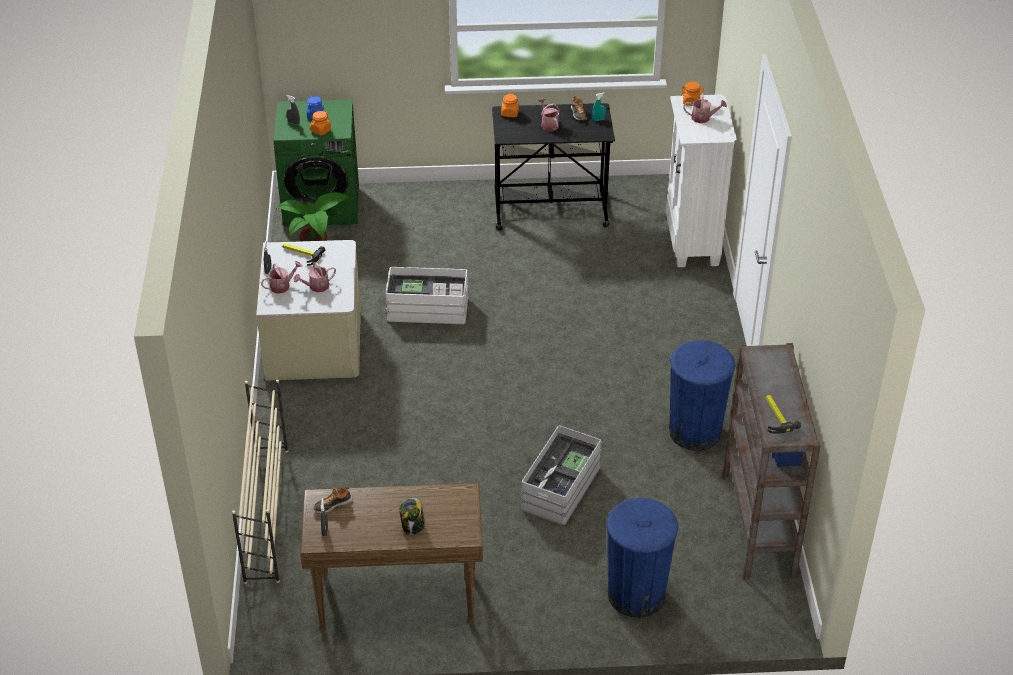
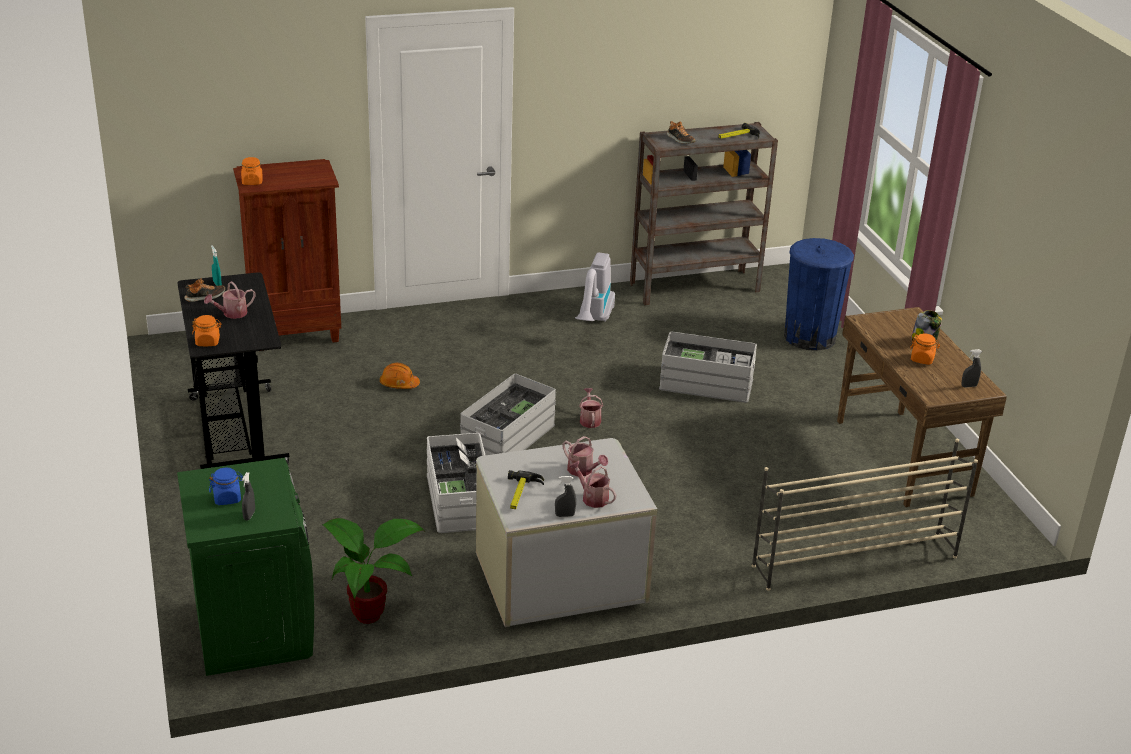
camera: 105 degrees left, 10 degrees down
(321, 130) = (269, 486): orange jar -> orange jar (922, 359)
(333, 504) = (933, 387): shoe -> shoe (680, 139)
(504, 345) = (508, 437): none -> grey storage box
(601, 294) = (399, 384): none -> orange hard hat
(691, 245) = (296, 336): white cabinet -> brown cabinet
(695, 432) = (593, 320): blue trash can -> vacuum cleaner
(703, 118) = (285, 175): watering can -> watering can (589, 420)

